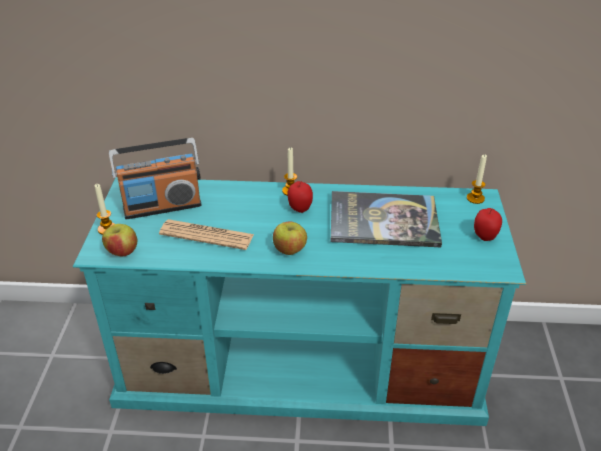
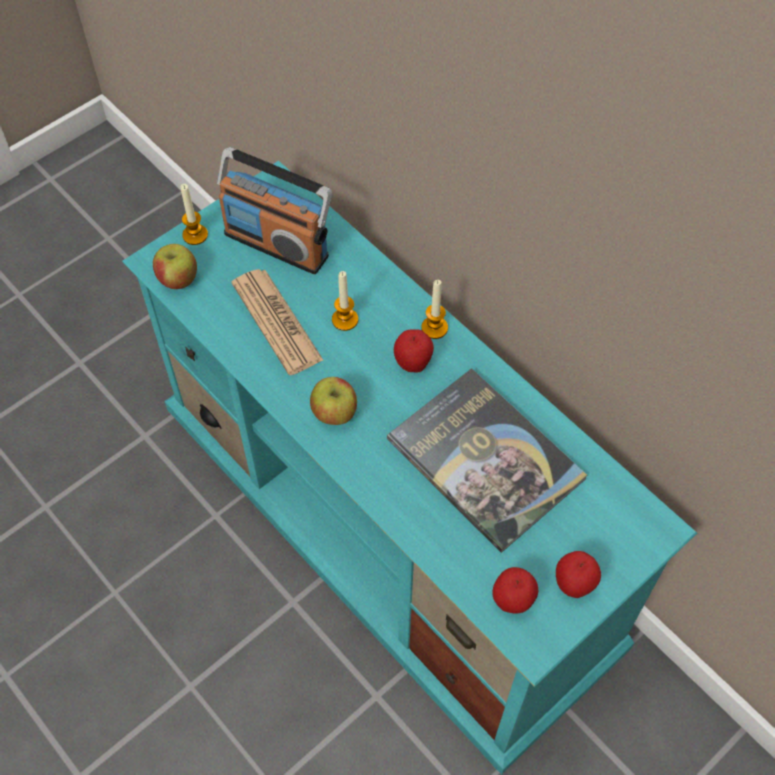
camera: 45 degrees right, 20 degrees up
(472, 260) = (512, 601): none -> apple
(475, 198) = (643, 521): candle -> candle (345, 320)

